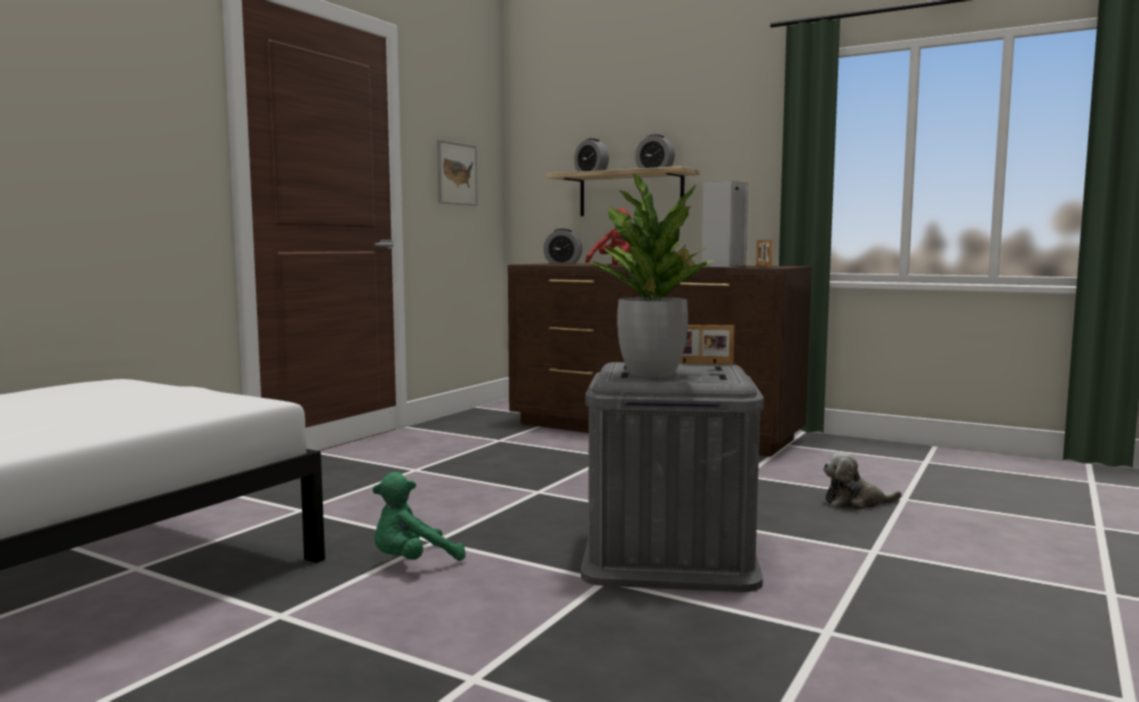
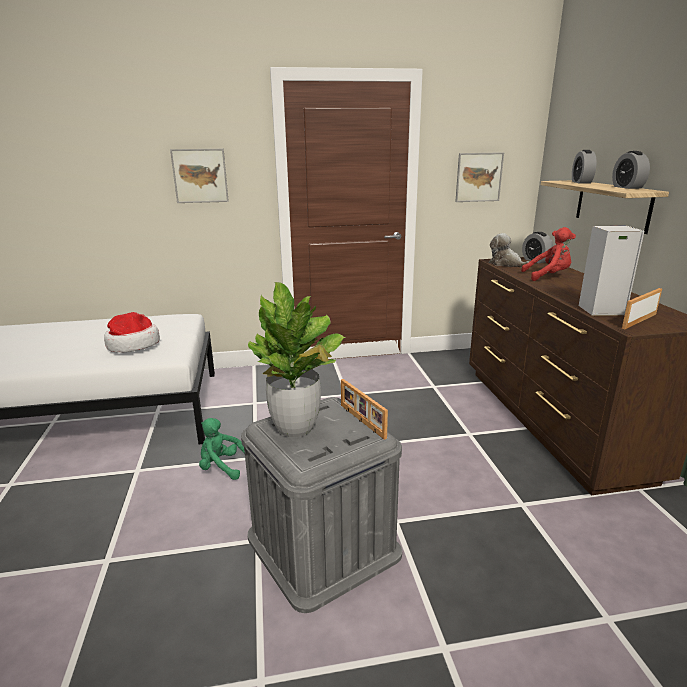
camera: 50 degrees right, 15 degrees up
(110, 116) = (200, 176): none -> picture
(126, 405) = (132, 345): none -> hat
(856, 502) = (549, 591): plush toy -> plush toy (506, 264)

